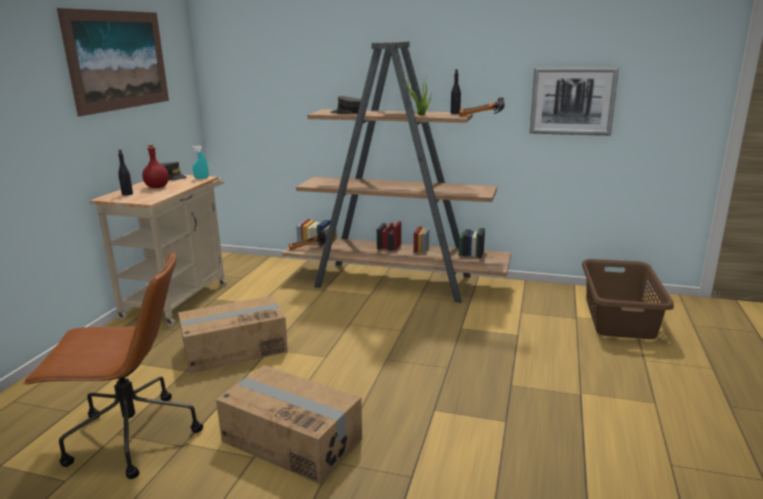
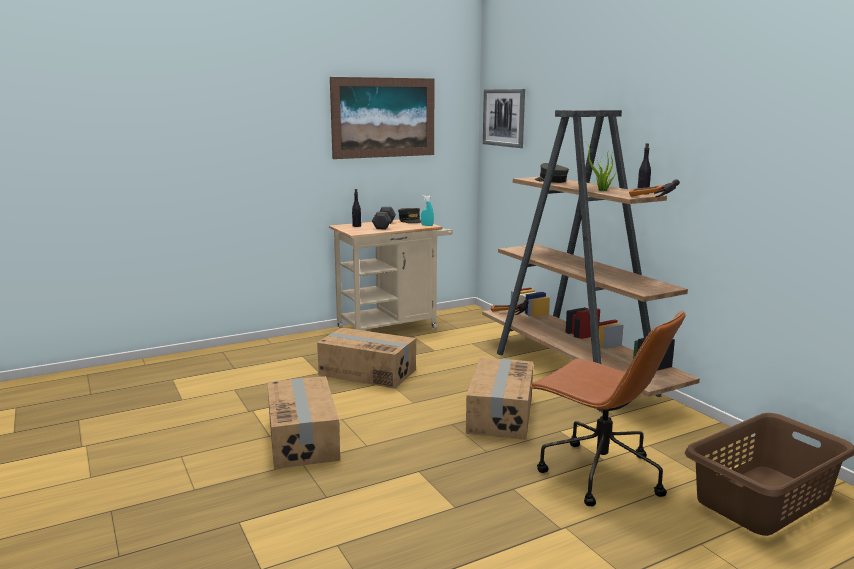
camera: 45 degrees right, 5 degrees down
(131, 437) = (237, 394): brown office chair -> brown office chair (598, 474)
(156, 187) = (384, 225): red bottle -> grey dumbbell
(403, 334) = (499, 414): none -> cardboard box
(572, 101) = (788, 195): picture -> picture (504, 117)

